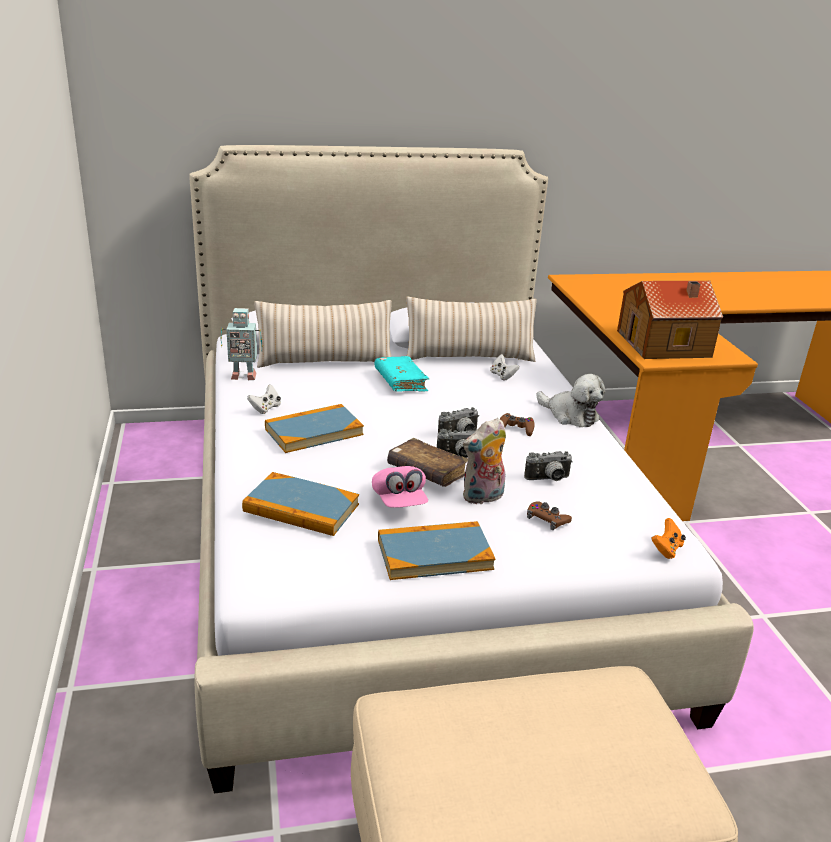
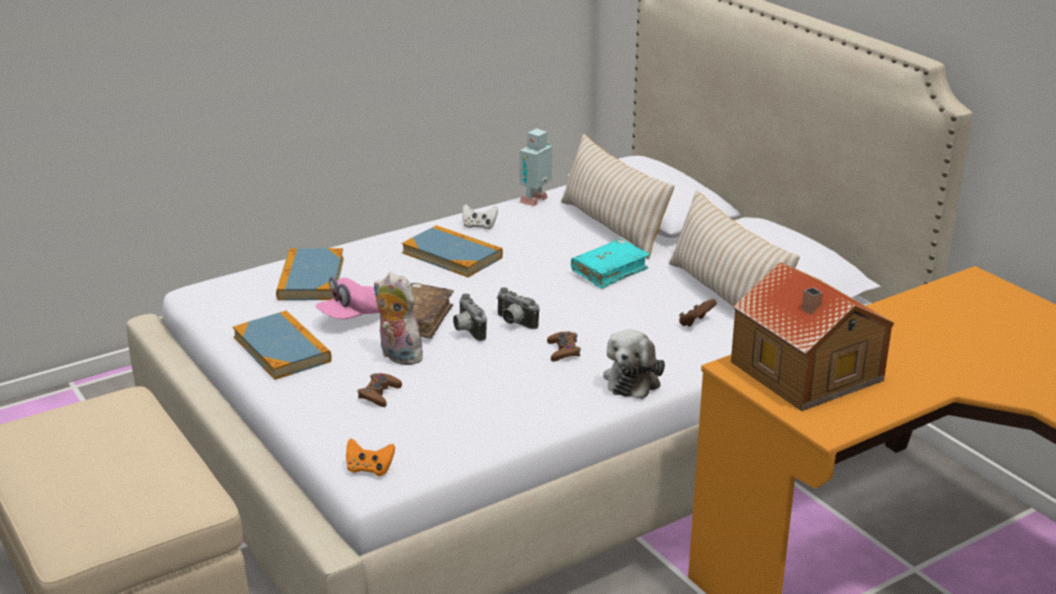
camera: 70 degrees right, 0 degrees up
(243, 375) = (536, 201): toy robot -> toy robot turned 60 degrees clockwise
(502, 376) = (696, 323): white game controller -> brown game controller
(548, 479) = (462, 385): camera -> none

